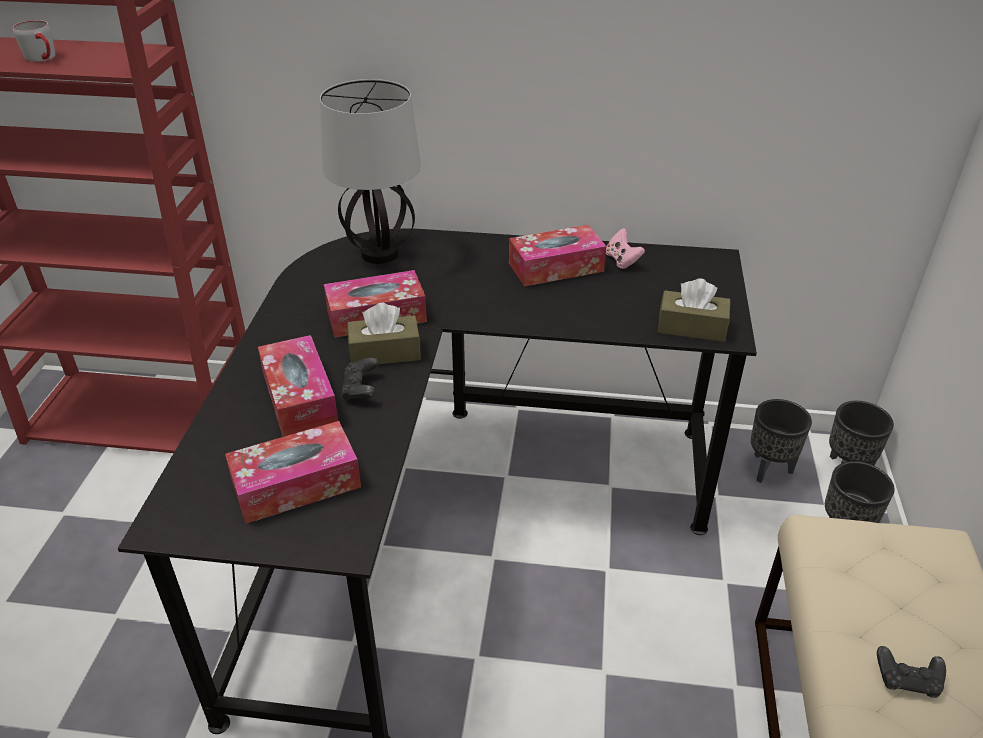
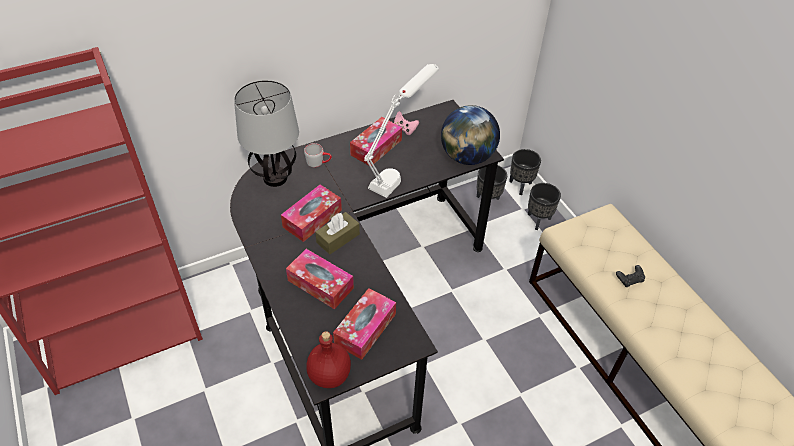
camera: 35 degrees left, 10 degrees up
(44, 58) = (38, 146): grey mug -> grey mug (318, 162)
(180, 521) = (330, 375): none -> red bottle
(361, 389) = (346, 265): black game controller -> none
(562, 305) = (399, 170): none -> white table lamp
(691, 327) = (467, 157): brown tissue box -> globe

